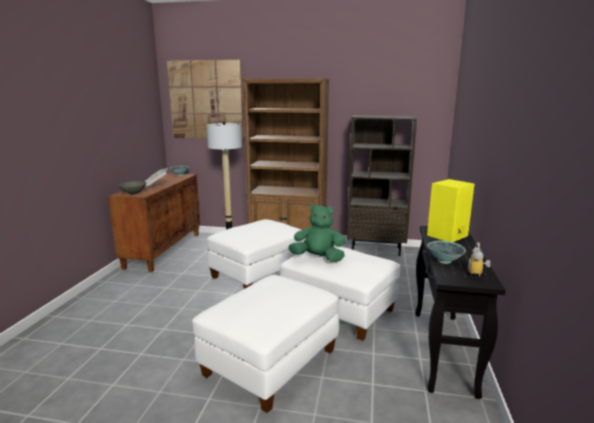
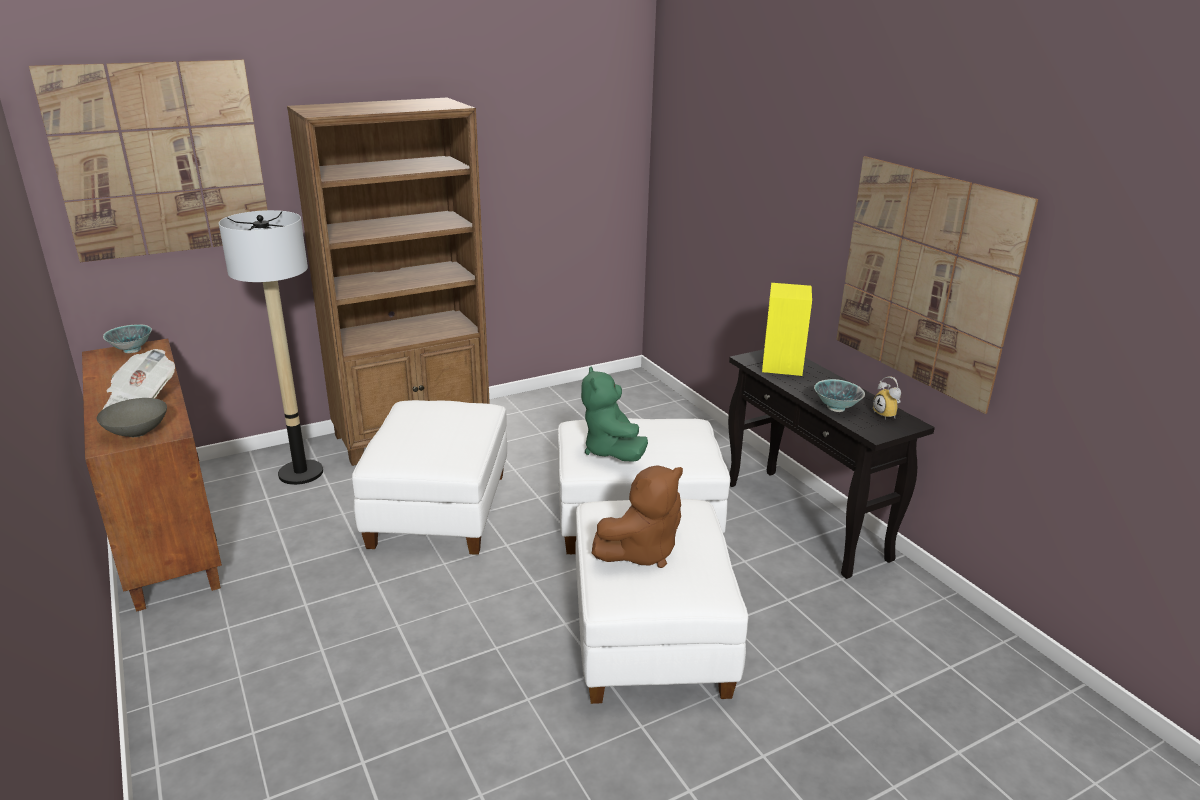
camera: 40 degrees left, 10 degrees up
(257, 300) = (641, 552): none -> brown plush toy
(318, 258) = (612, 451): green plush toy -> green plush toy turned 75 degrees counterclockwise
(376, 250) = (562, 397): brown bookcase -> none
(519, 171) = (924, 279): none -> picture

